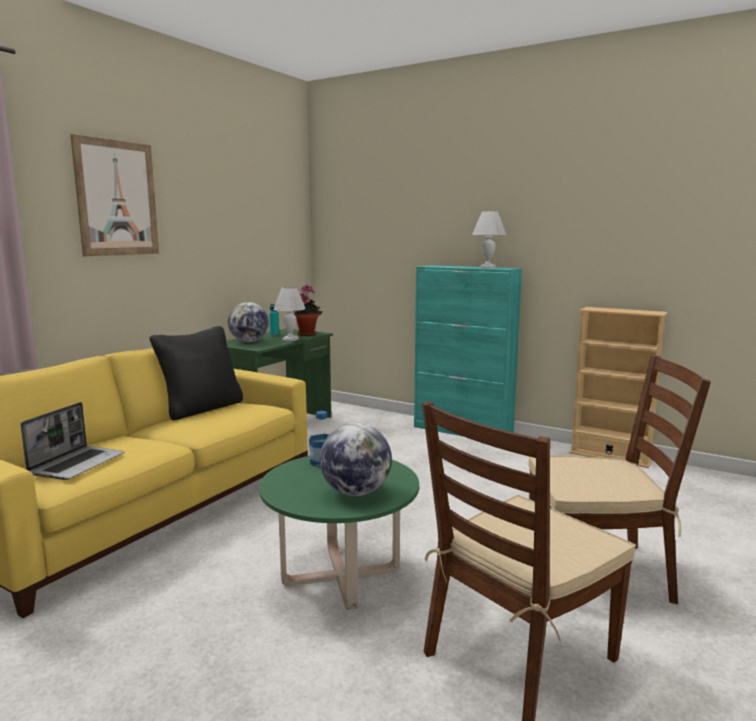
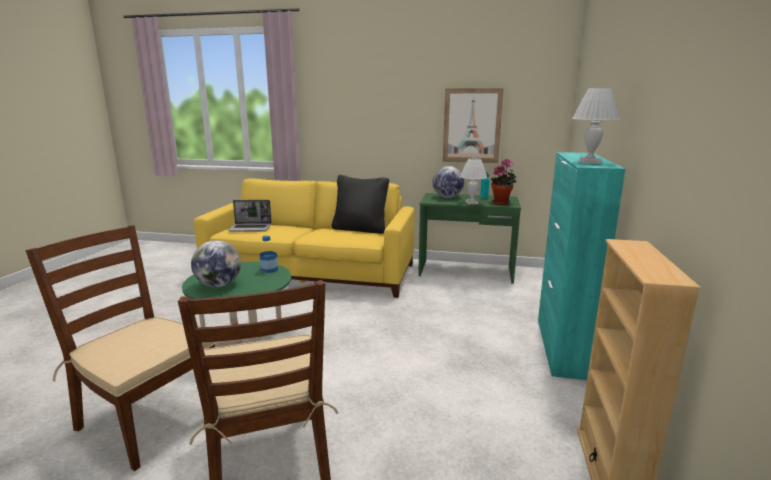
camera: 70 degrees right, 5 degrees up
(117, 198) = (364, 87): picture -> picture (472, 126)

